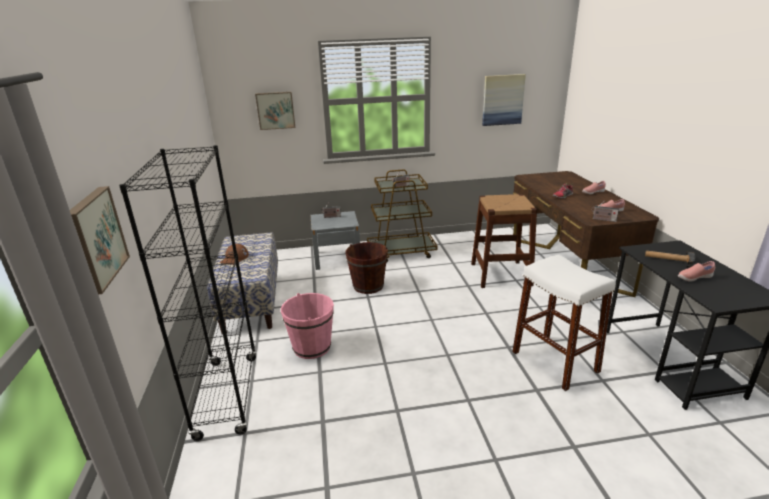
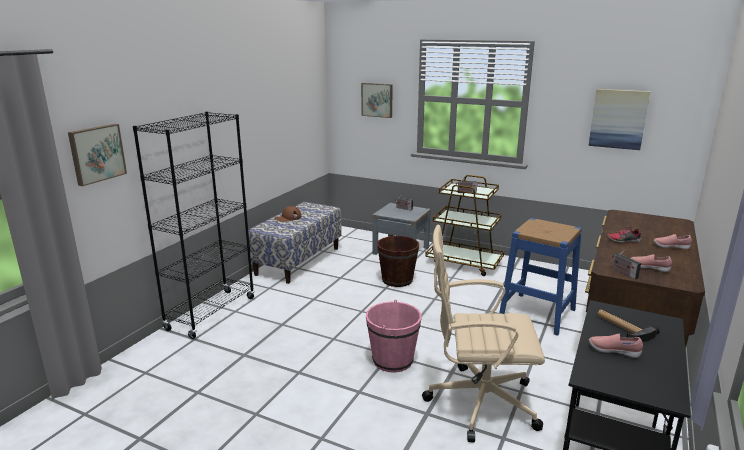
camera: 35 degrees right, 5 degrees down
(312, 347) = (298, 306): pink bucket -> pink bucket (393, 360)
(500, 274) = (537, 313): brown stool -> blue stool
(554, 361) = (478, 402): white stool -> beige office chair

